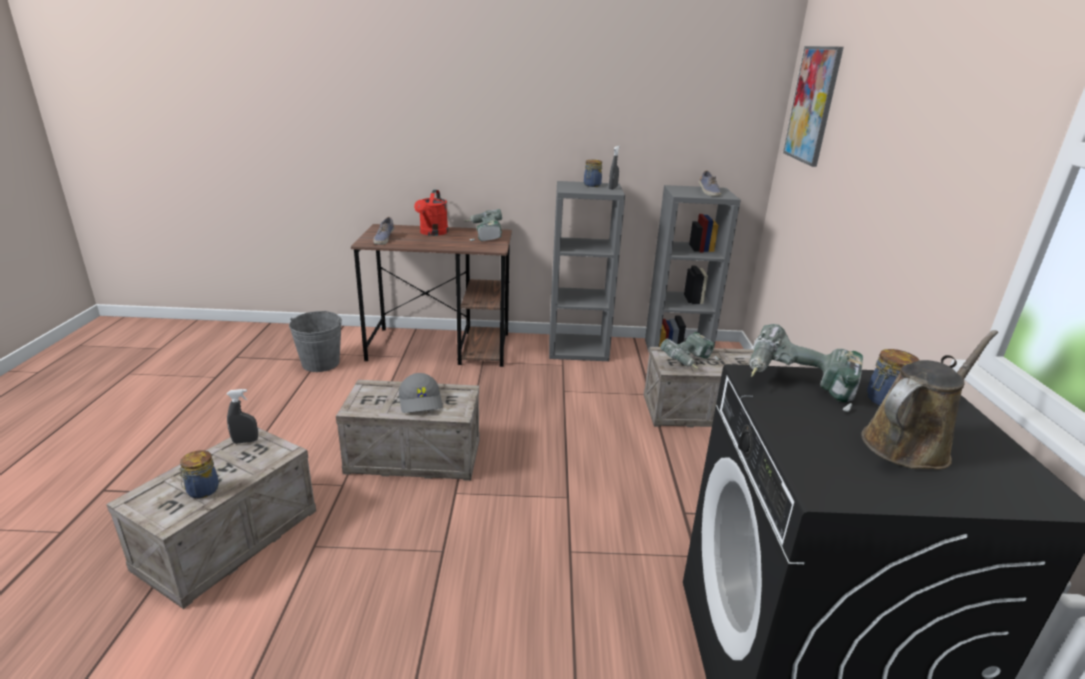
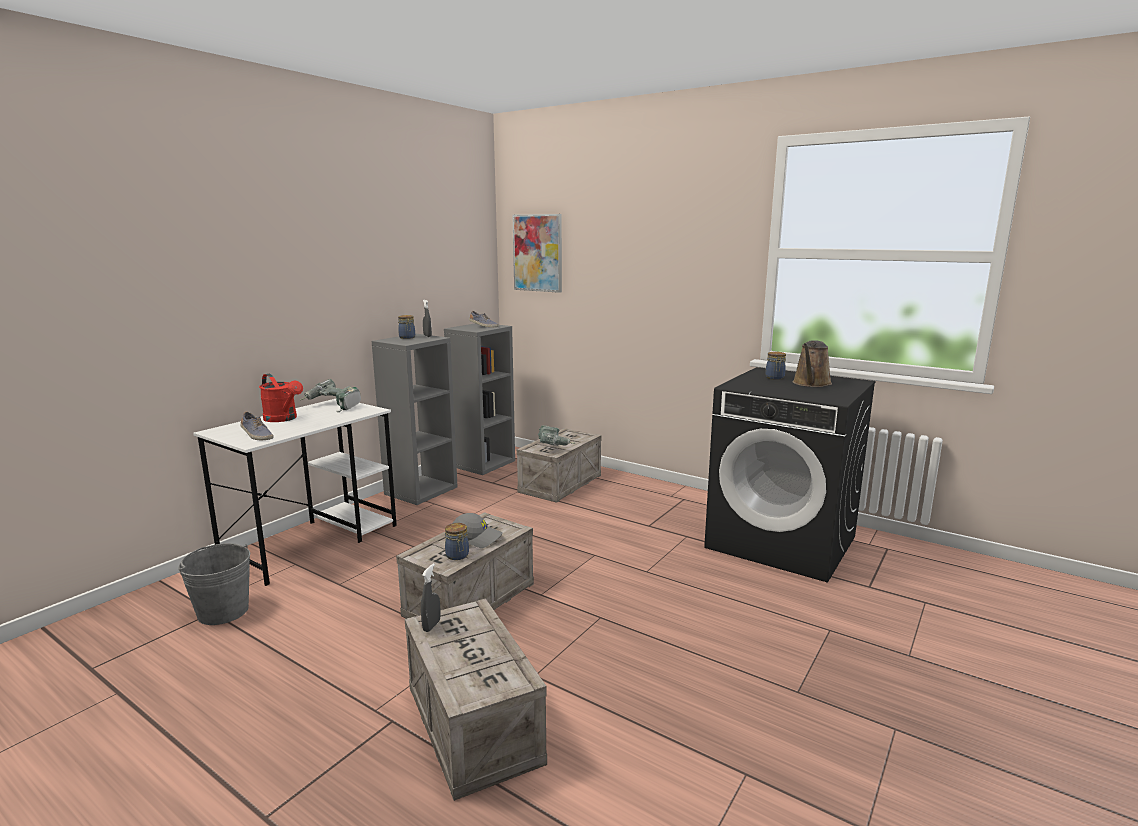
camera: 55 degrees left, 10 degrees down
(202, 491) = (491, 658): jar -> jar (457, 556)
(441, 347) = (313, 541): brown desk -> white desk
(798, 386) = (750, 384): power drill -> none
(910, 443) = (811, 384): brown watering can -> brown watering can turned 150 degrees counterclockwise

